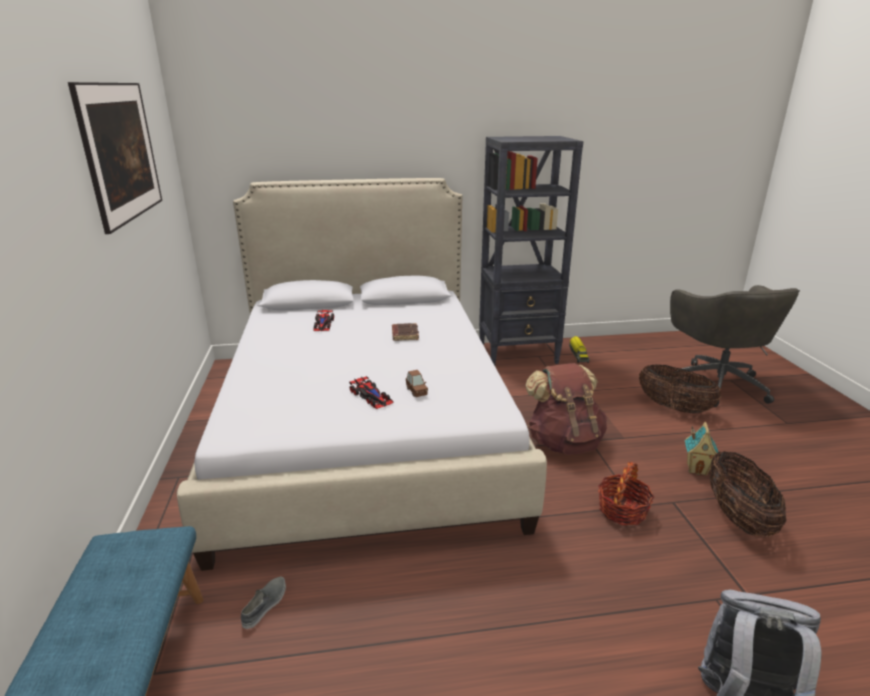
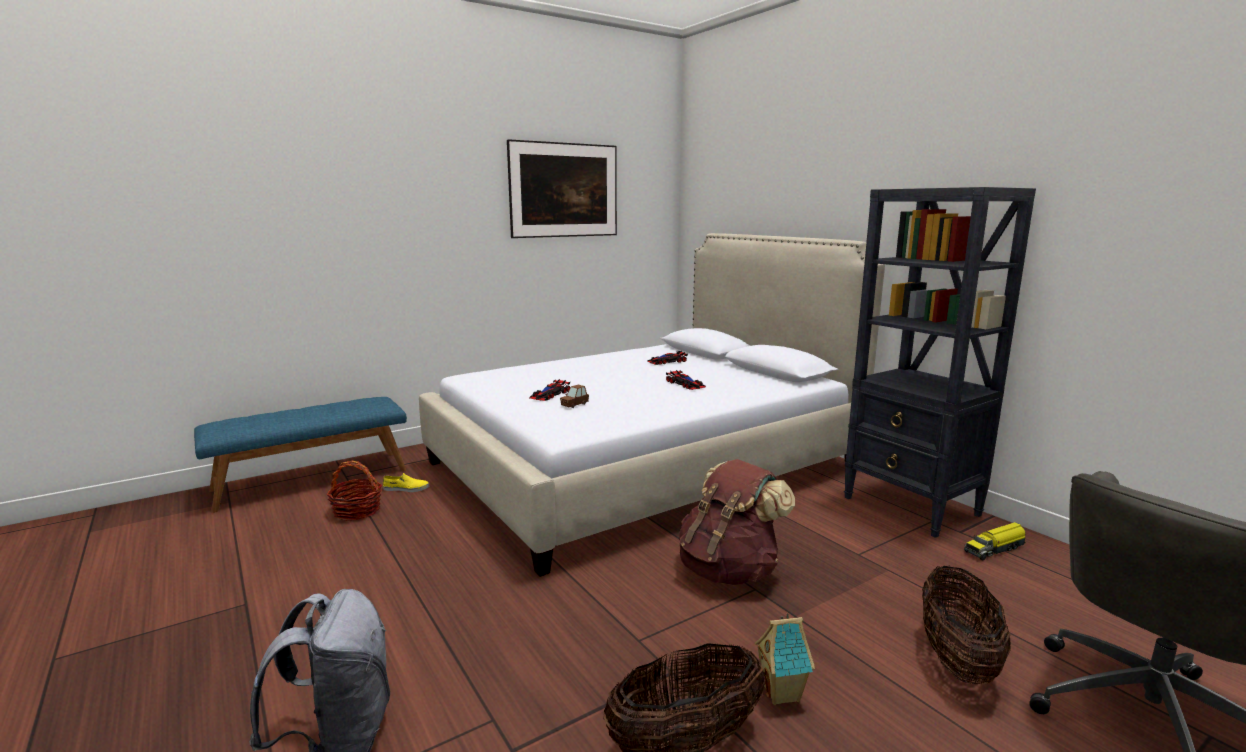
camera: 65 degrees right, 10 degrees down
(265, 604) = (406, 489): grey shoe -> yellow shoe
(404, 334) = (685, 384): brown book -> toy car
(622, 510) = (621, 630): basket -> basket (357, 511)

